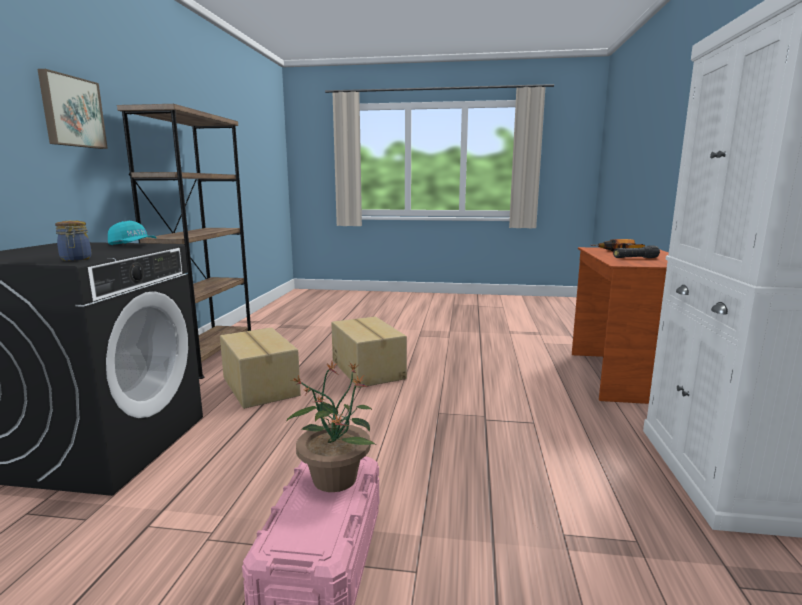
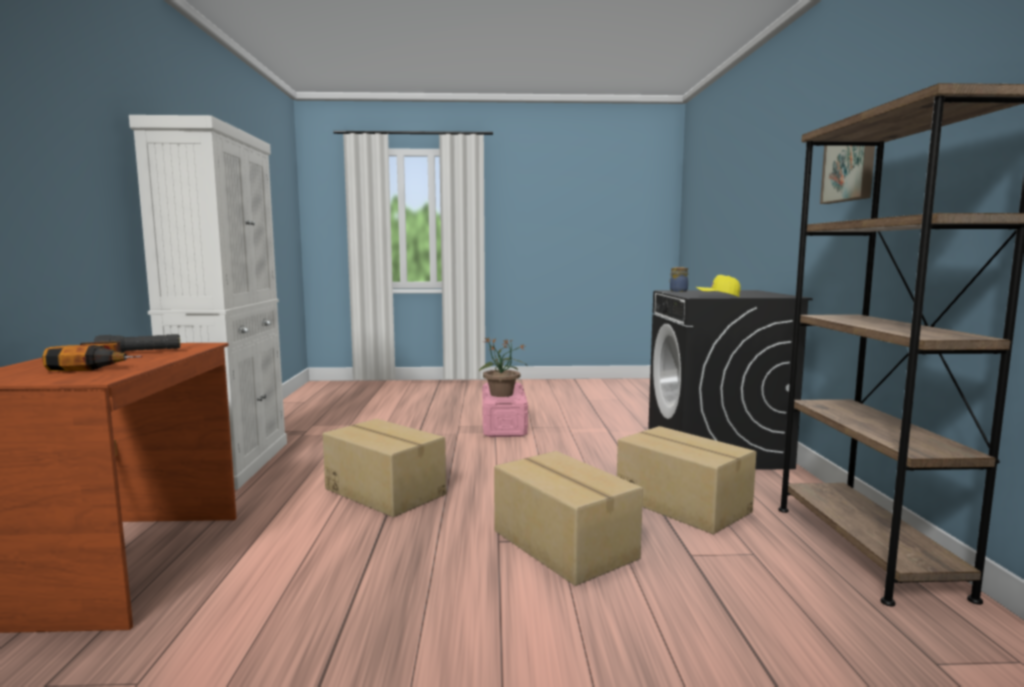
camera: 170 degrees right, 5 degrees down
(133, 245) = (717, 296): turquoise cap -> yellow cap
(494, 417) = (386, 491): none -> cardboard box

